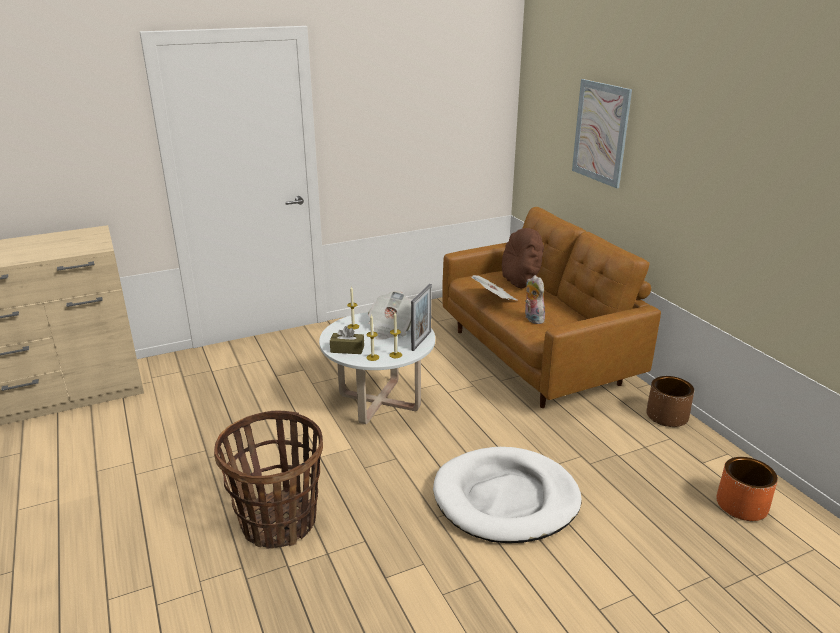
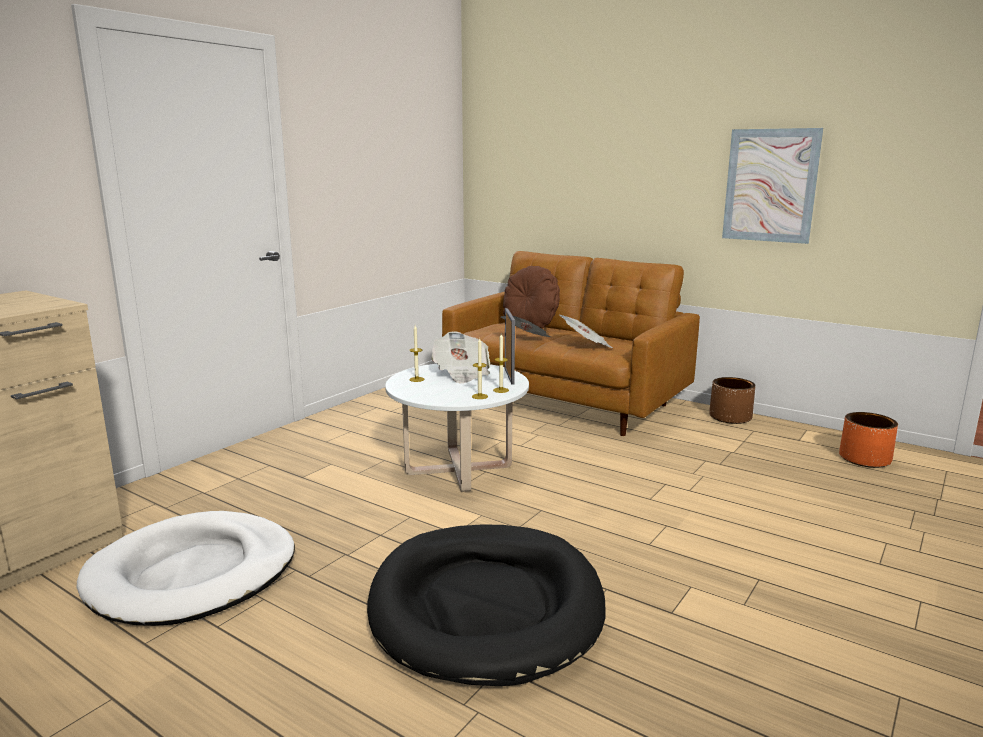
camera: 30 degrees left, 10 degrees down
(279, 521) = (486, 606): basket -> black dog bed
(347, 349) = (440, 396): brown tissue box -> none
(506, 499) = (690, 510): white dog bed -> white dog bed (193, 574)
(532, 319) = (586, 345): plush toy -> newspaper
(601, 132) = (588, 159): picture -> picture (770, 185)

